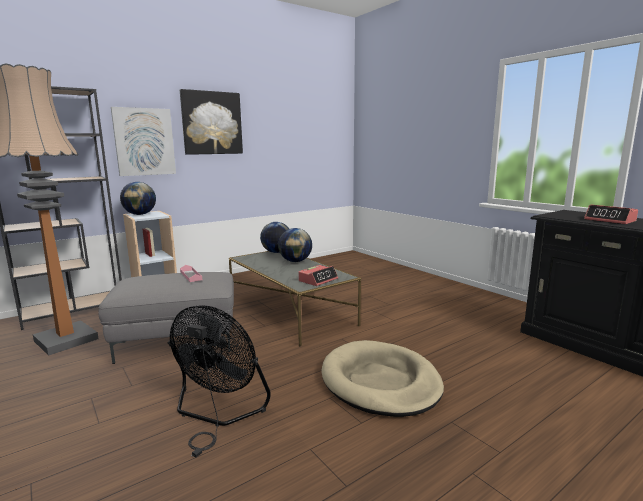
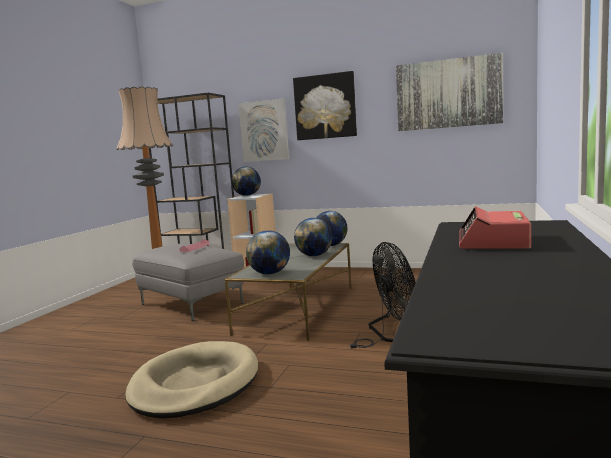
camera: 55 degrees right, 5 degrees down
(213, 412) = (100, 349): black fan -> black fan (389, 333)
(307, 125) = (448, 93): none -> picture
(318, 280) = (270, 273): alarm clock -> globe

